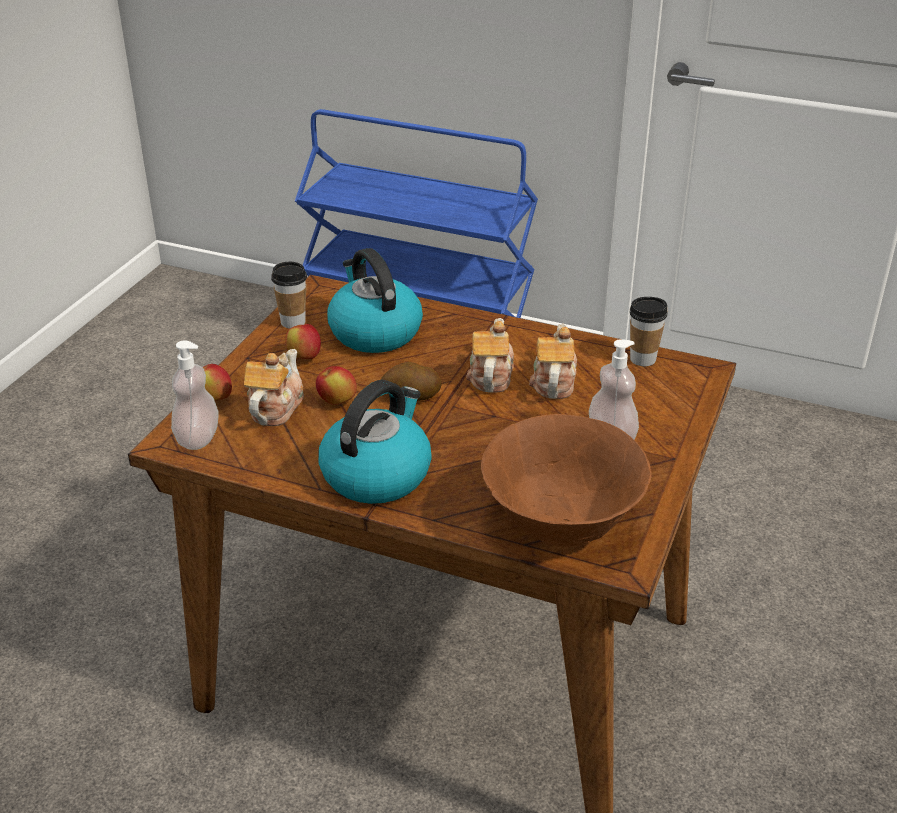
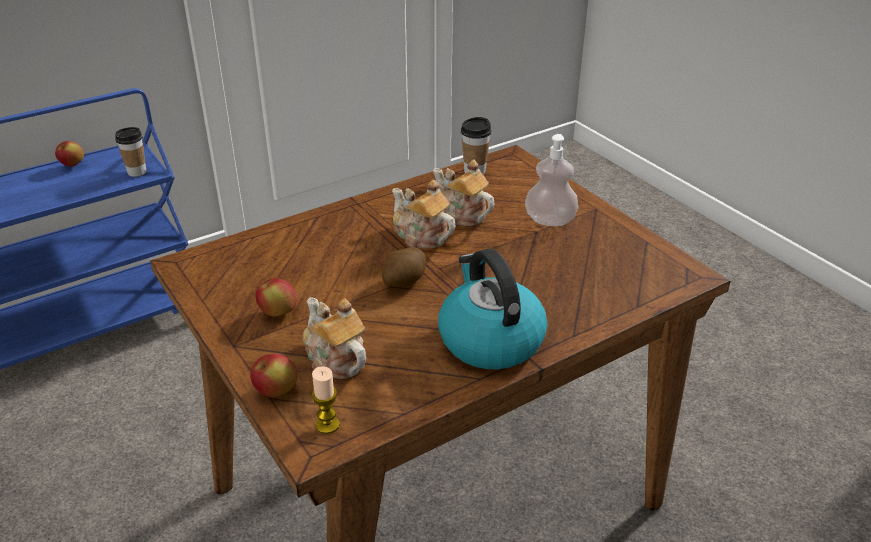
camera: 55 degrees left, 0 degrees up
(198, 438) = (327, 425): soap dispenser -> candle
(293, 322) = (214, 298): cup -> cup (137, 172)
(337, 401) = (366, 321): apple -> apple (73, 165)
(374, 332) = (290, 263): kettle -> none
(561, 527) = (632, 283): brown bowl -> none

